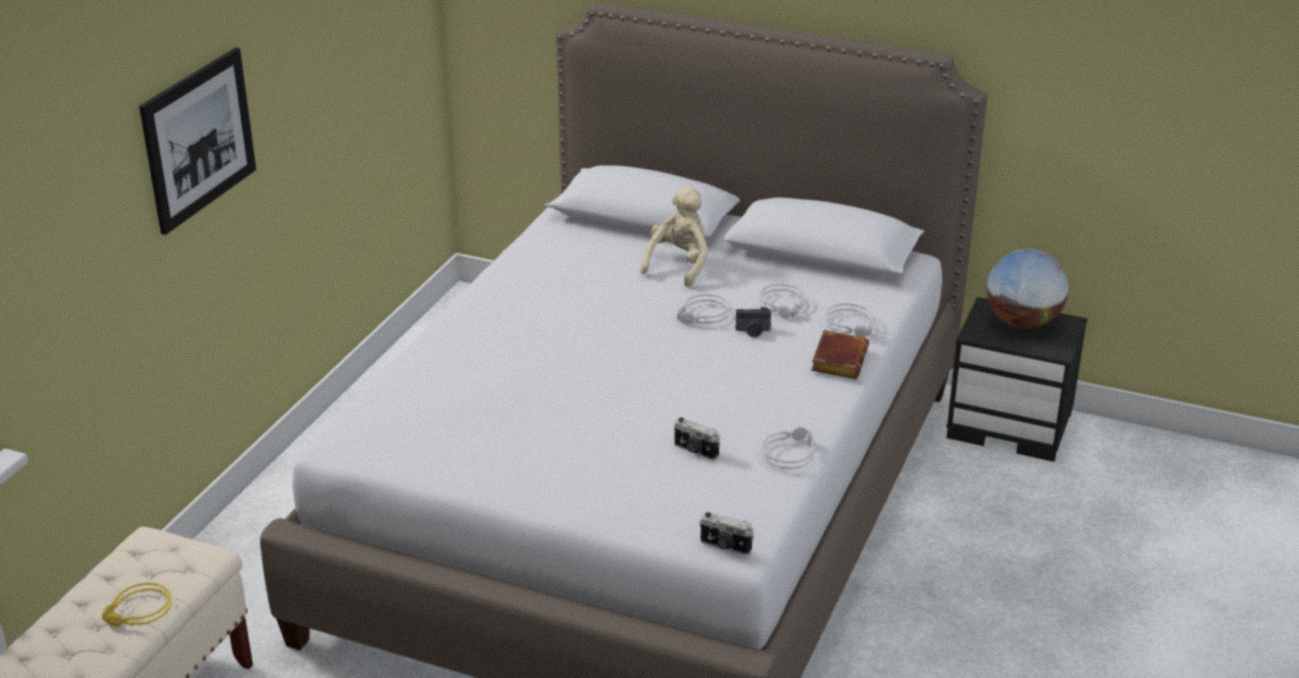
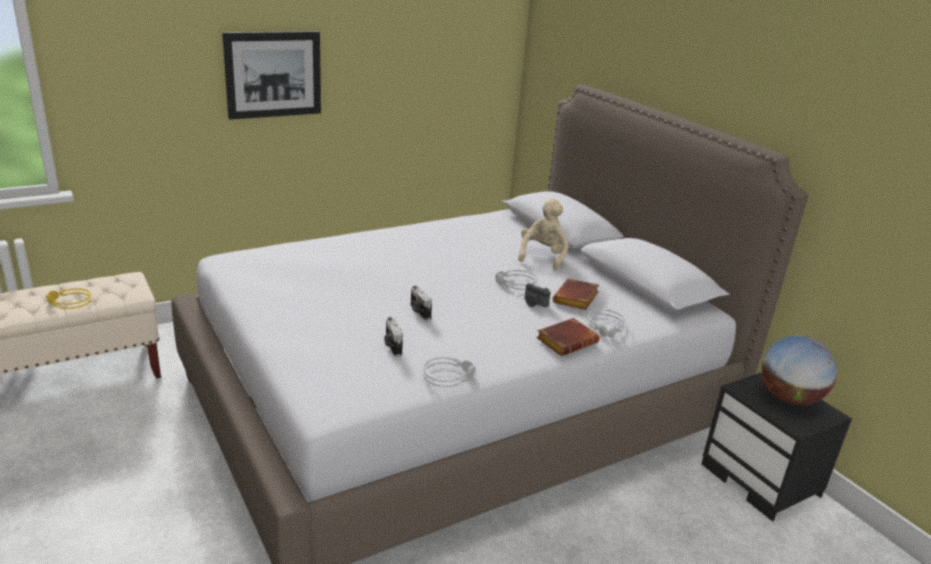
camera: 35 degrees right, 5 degrees down
(679, 265) = (542, 256): beige plush toy -> beige plush toy turned 45 degrees counterclockwise
(725, 546) = (317, 406): camera -> camera (419, 312)
(784, 306) = (576, 299): grey headphones -> brown book

